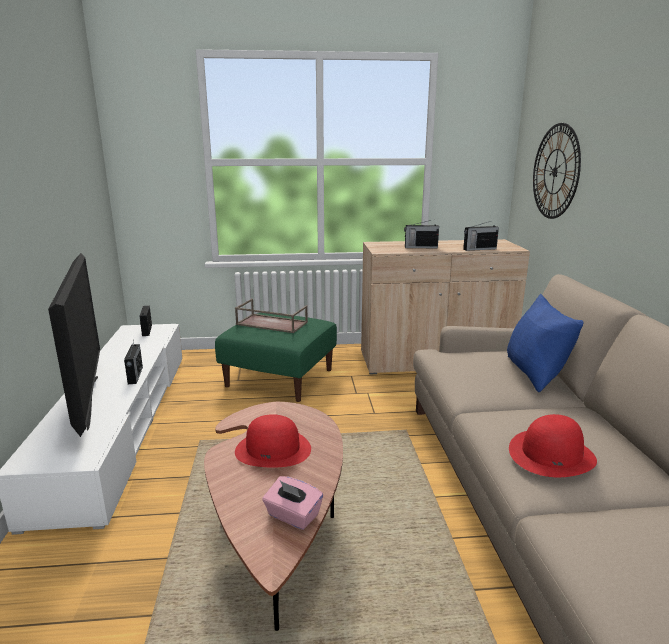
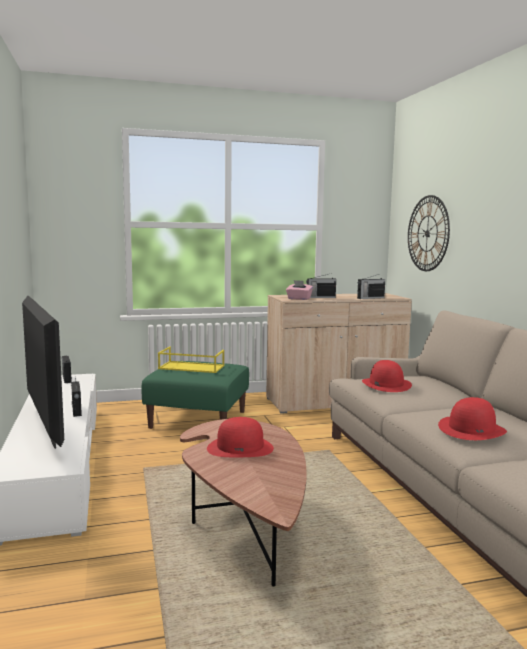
camera: 10 degrees left, 10 degrees down
(271, 323) = (190, 367): brown tray -> yellow tray
(292, 516) = (280, 485): pink tissue box -> pink tissue box (299, 299)
(472, 366) = (386, 384): none -> red hat
(535, 374) = (437, 387): blue pillow -> none

